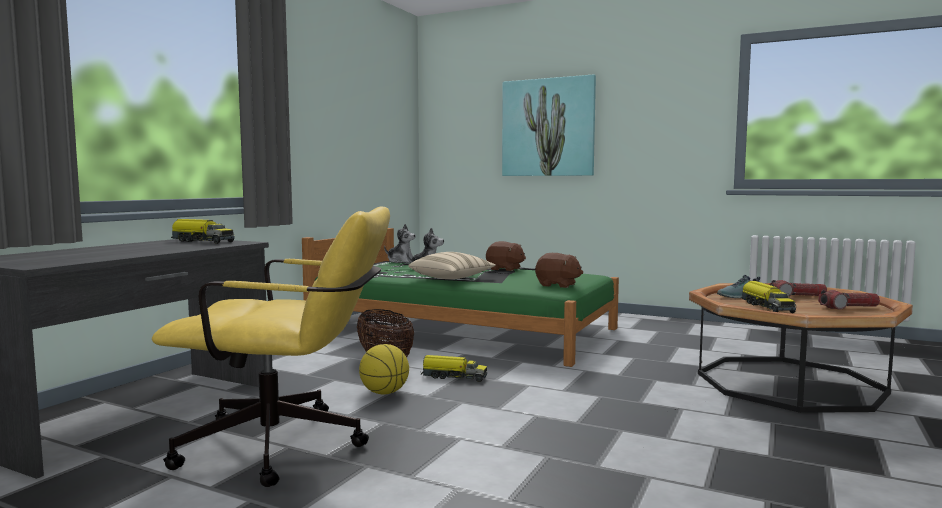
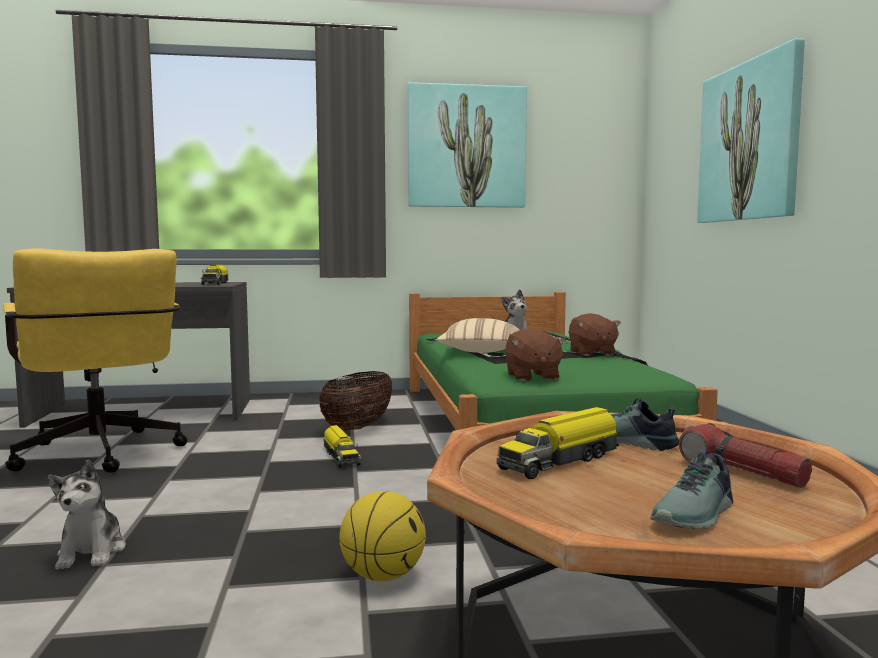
camera: 55 degrees right, 0 degrees up
(331, 102) = (466, 147): none -> picture
(384, 392) = (260, 448): basketball -> basketball (383, 575)
(401, 261) = (548, 332): plush toy -> plush toy (91, 552)
(849, 308) = (698, 515): flashlight -> shoe

